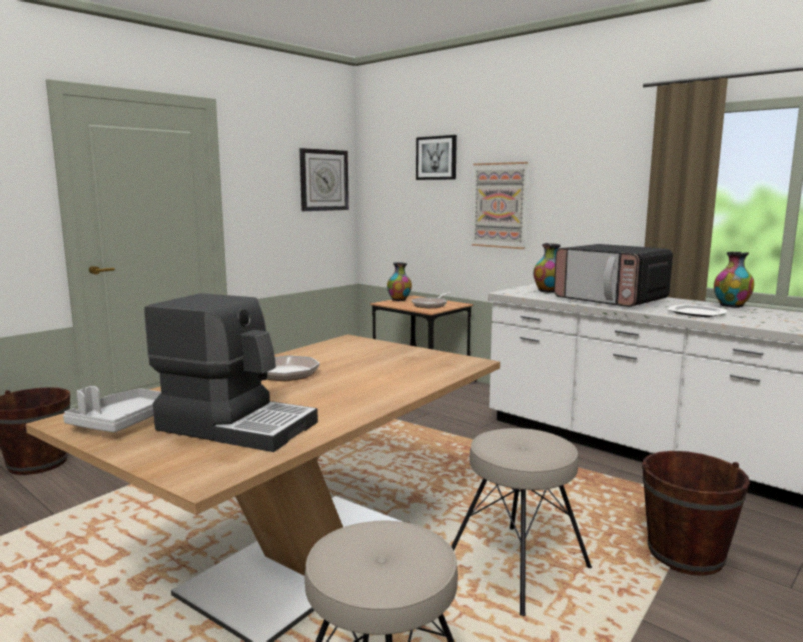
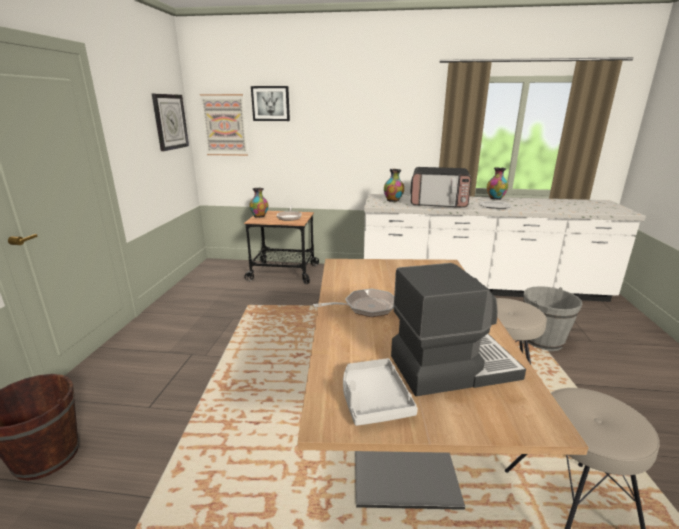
camera: 35 degrees left, 10 degrees up
(499, 205) = (329, 140): picture -> picture (225, 125)
(685, 555) = (542, 340): brown bucket -> grey bucket

